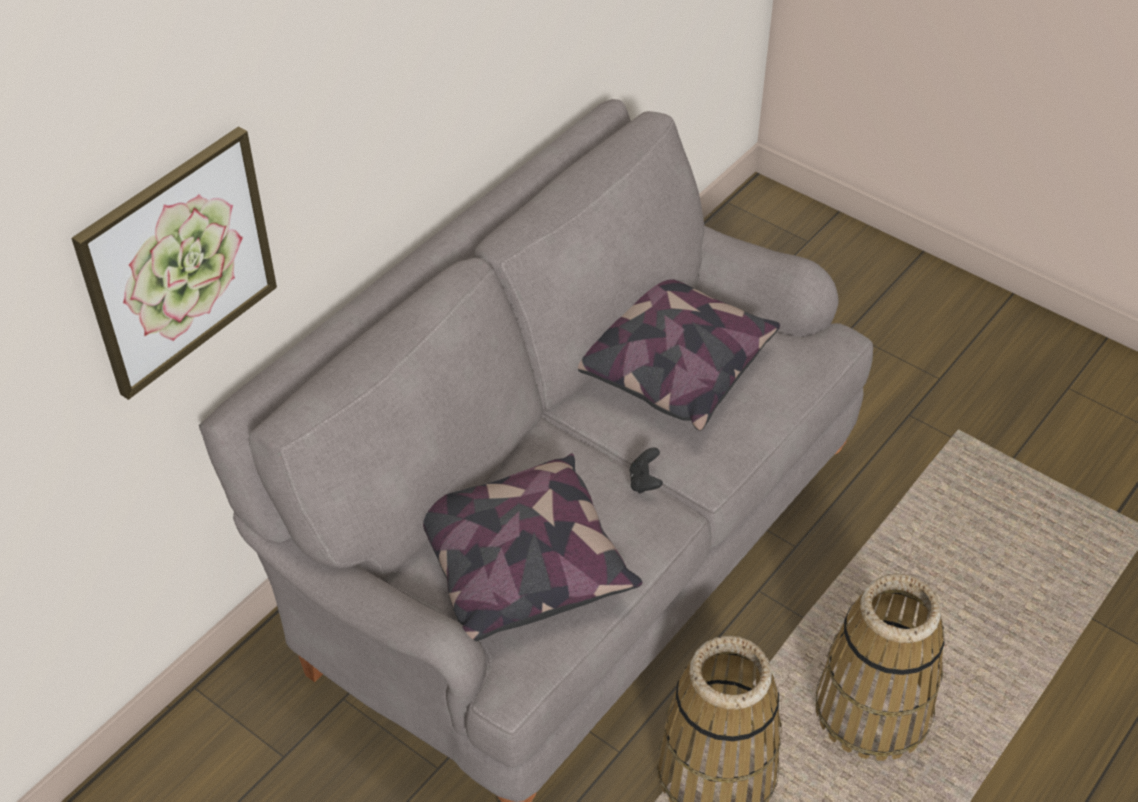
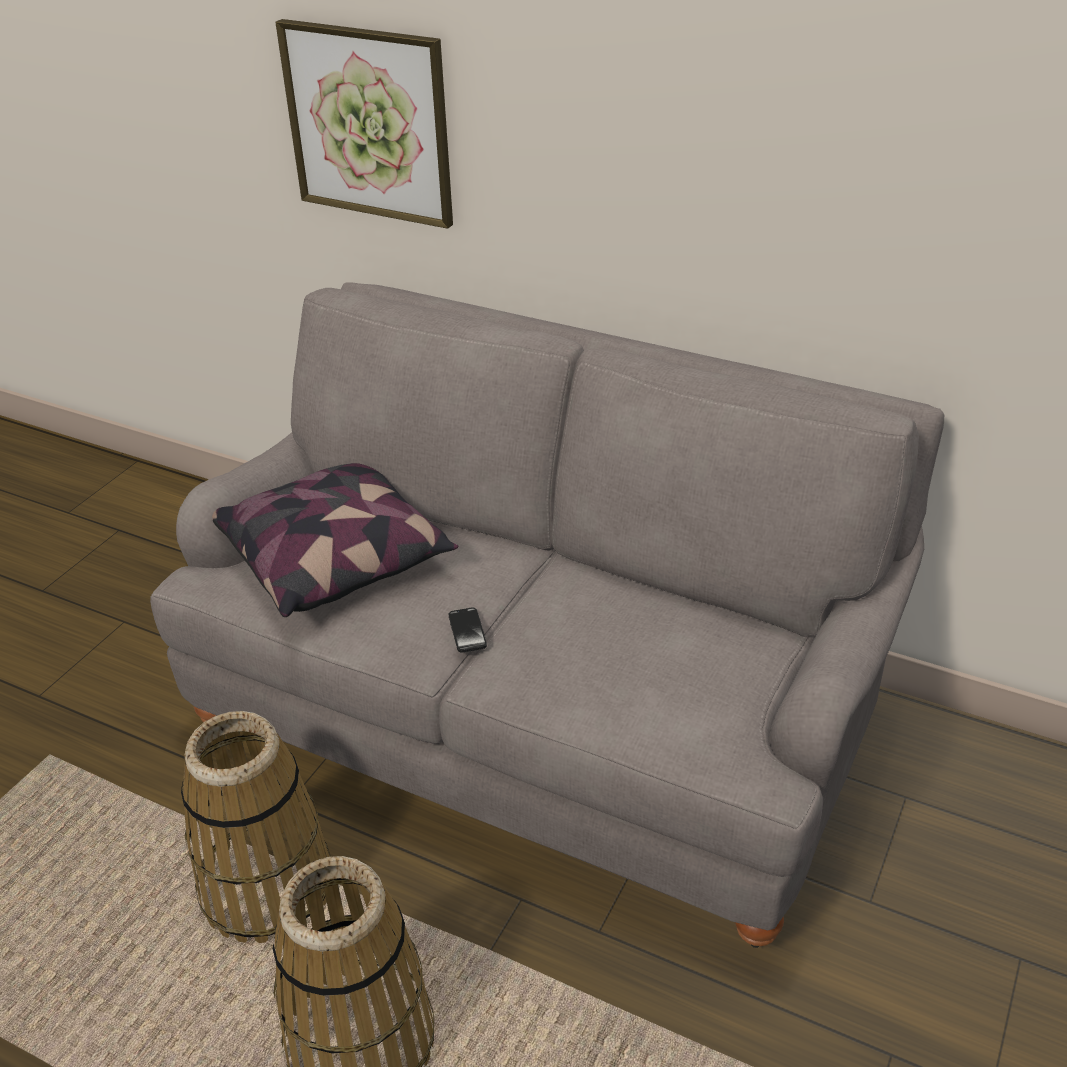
camera: 80 degrees right, 10 degrees down
(645, 482) = (467, 631): black game controller -> phone
(667, 367) = (646, 622): pillow -> none

